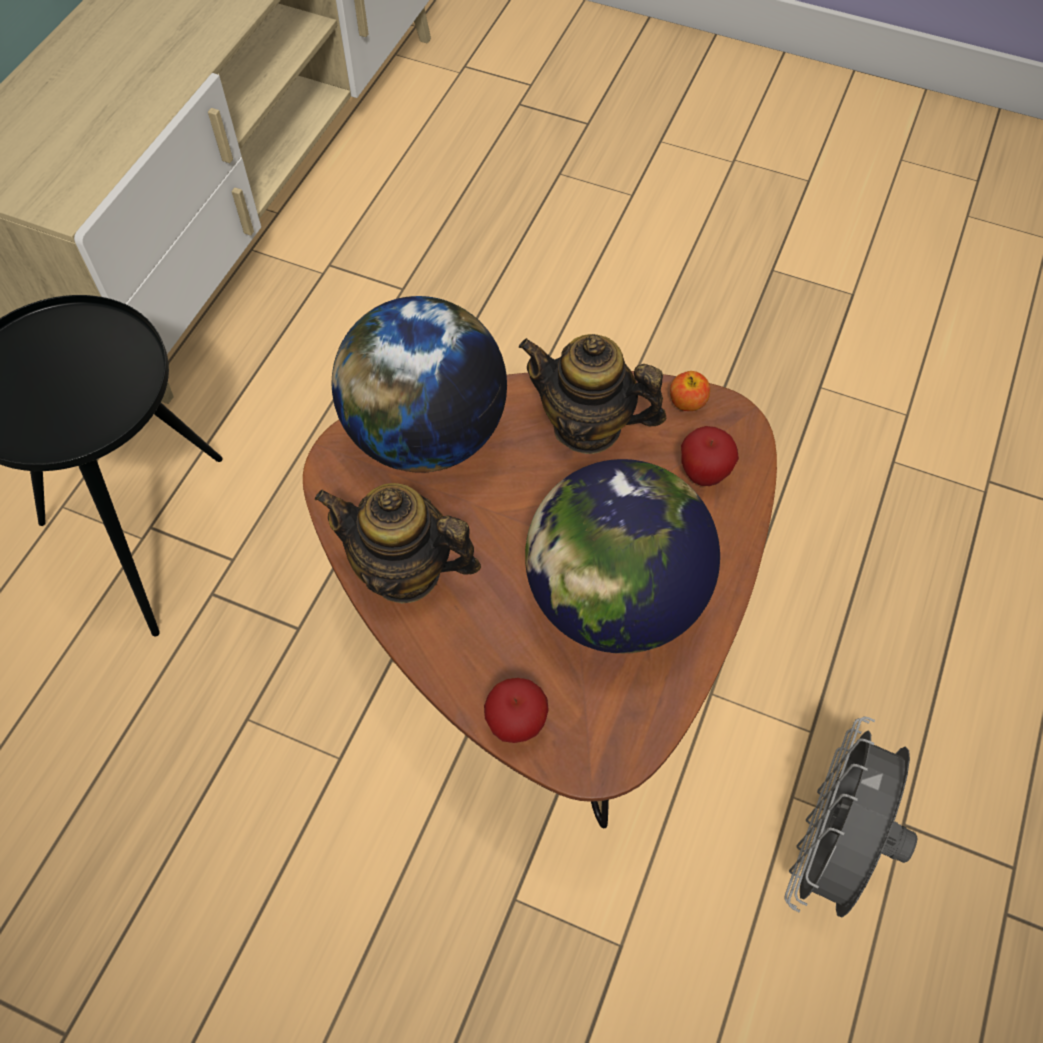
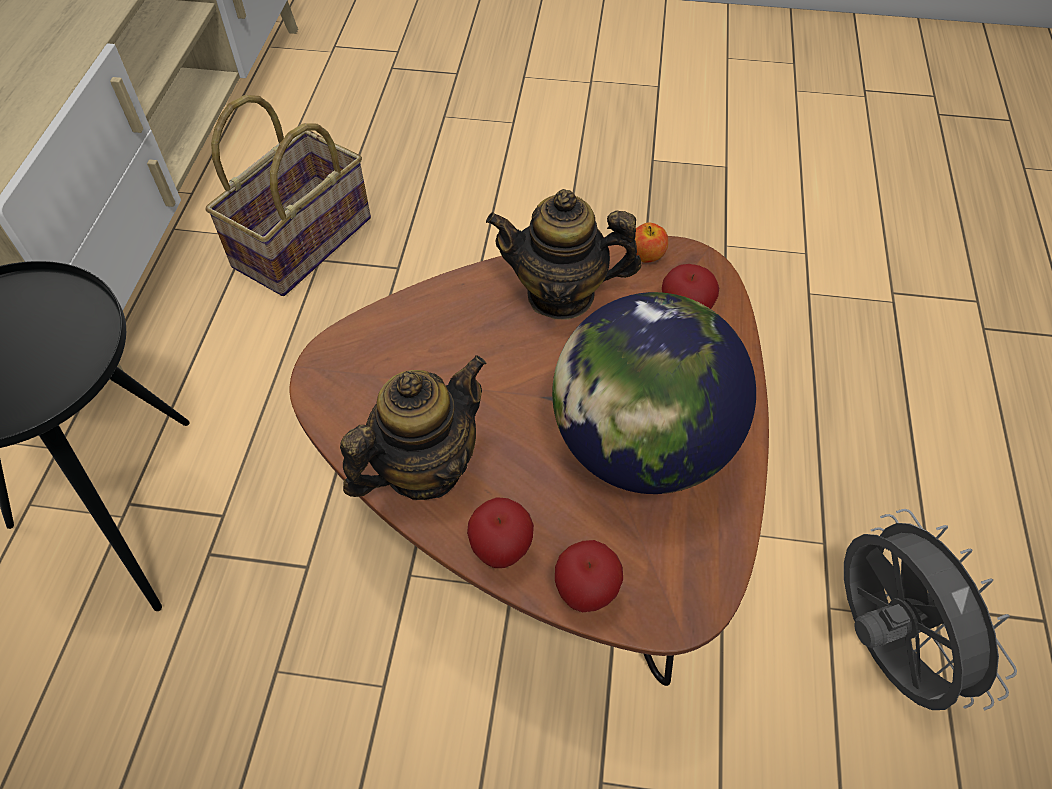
camera: 15 degrees left, 5 degrees down
(374, 289) = (301, 241): none -> basket
(404, 571) = (423, 468): teapot -> teapot turned 135 degrees clockwise
(426, 435) = (406, 334): globe -> none
(452, 666) = (501, 550): none -> apple
(829, 848) = (879, 647): grey fan -> grey fan turned 150 degrees clockwise

